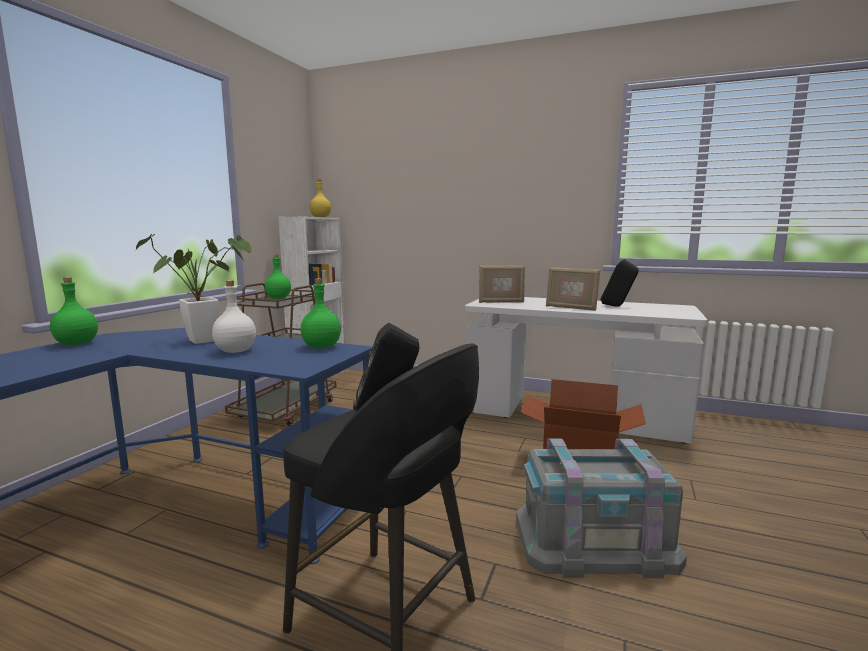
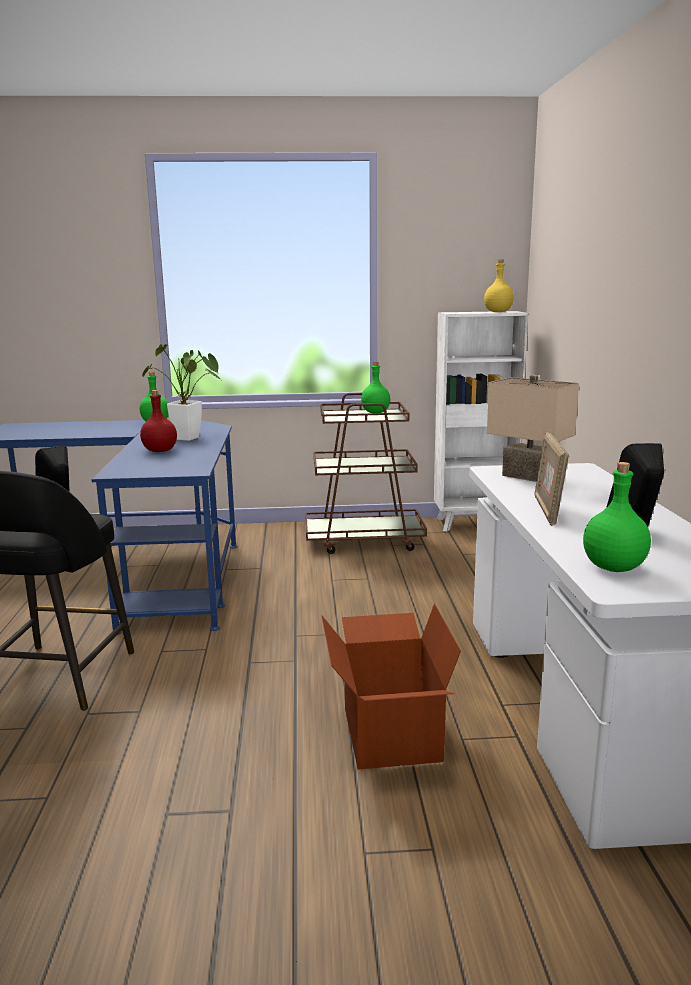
camera: 65 degrees right, 5 degrees up
(235, 351) = (160, 451): white bottle -> red bottle
(321, 347) = (191, 464): green bottle -> green bottle (613, 567)
(501, 302) = (529, 476): picture frame -> beige table lamp
(594, 541) = (202, 766): grey storage box -> none

